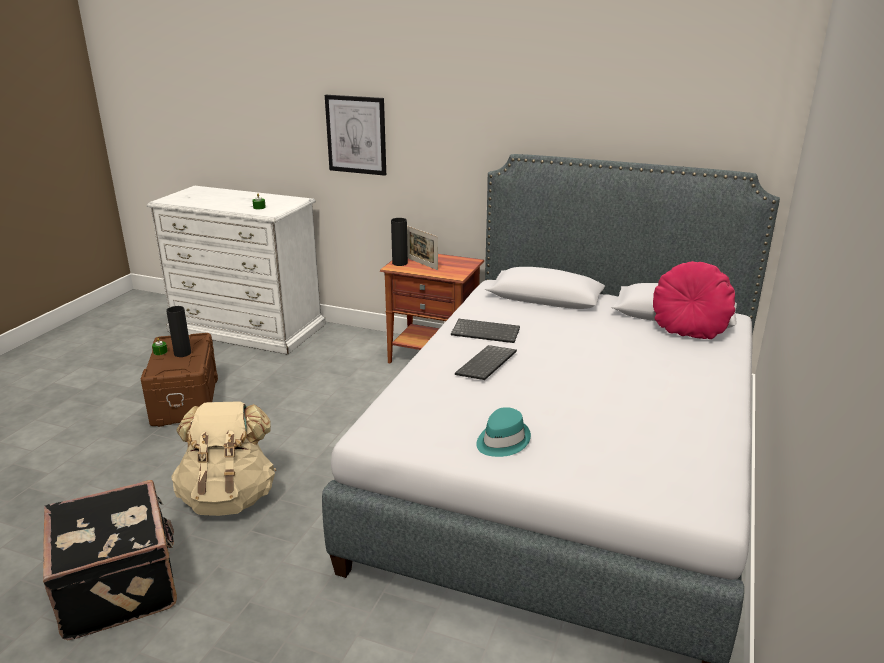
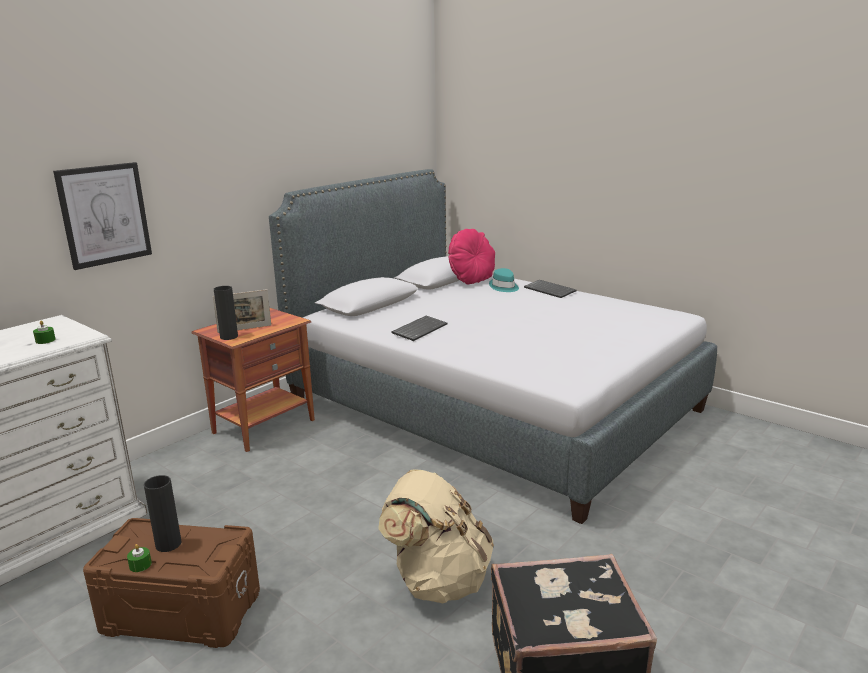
camera: 70 degrees left, 5 degrees down
(487, 365) = (480, 336): keyboard -> keyboard (550, 290)
(502, 441) = (596, 347): turquoise hat -> turquoise hat (504, 287)

